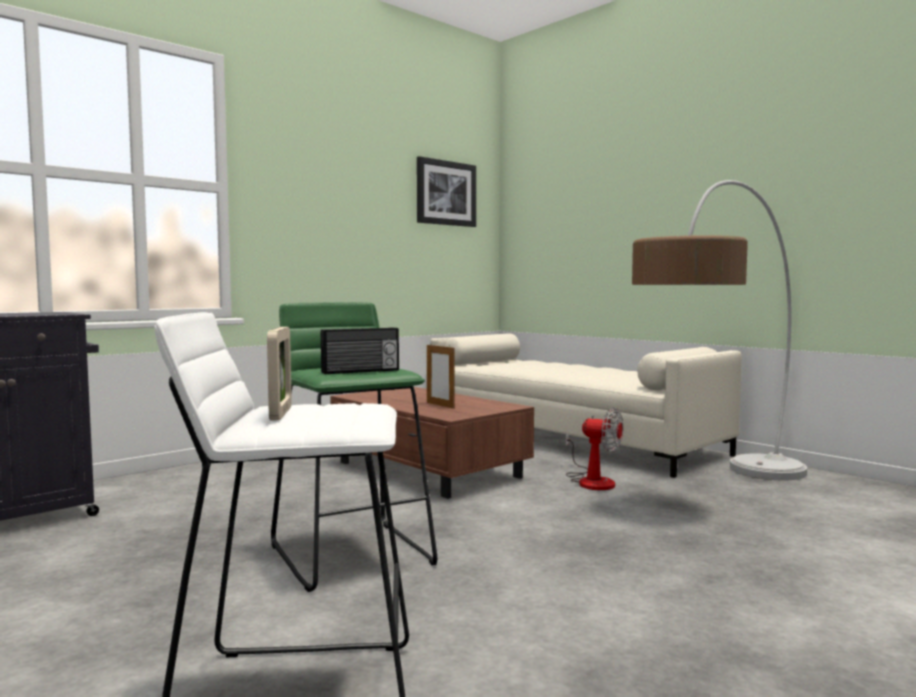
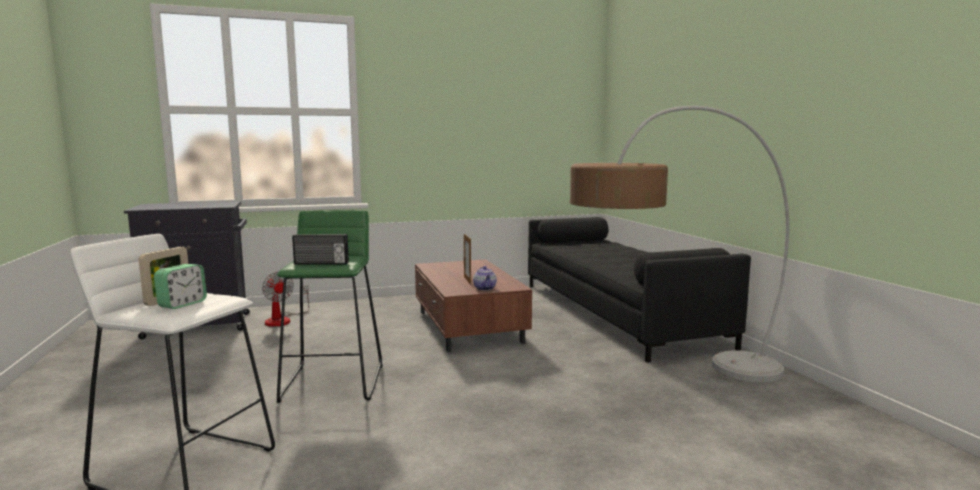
camera: 25 degrees right, 5 degrees up
(325, 414) = (182, 304): none -> alarm clock
(446, 193) = (548, 101): picture -> none
(480, 410) = (485, 288): none -> teapot
(569, 438) = (617, 312): beige sofa -> black sofa
(592, 481) = (573, 354): fan -> fan (283, 320)

